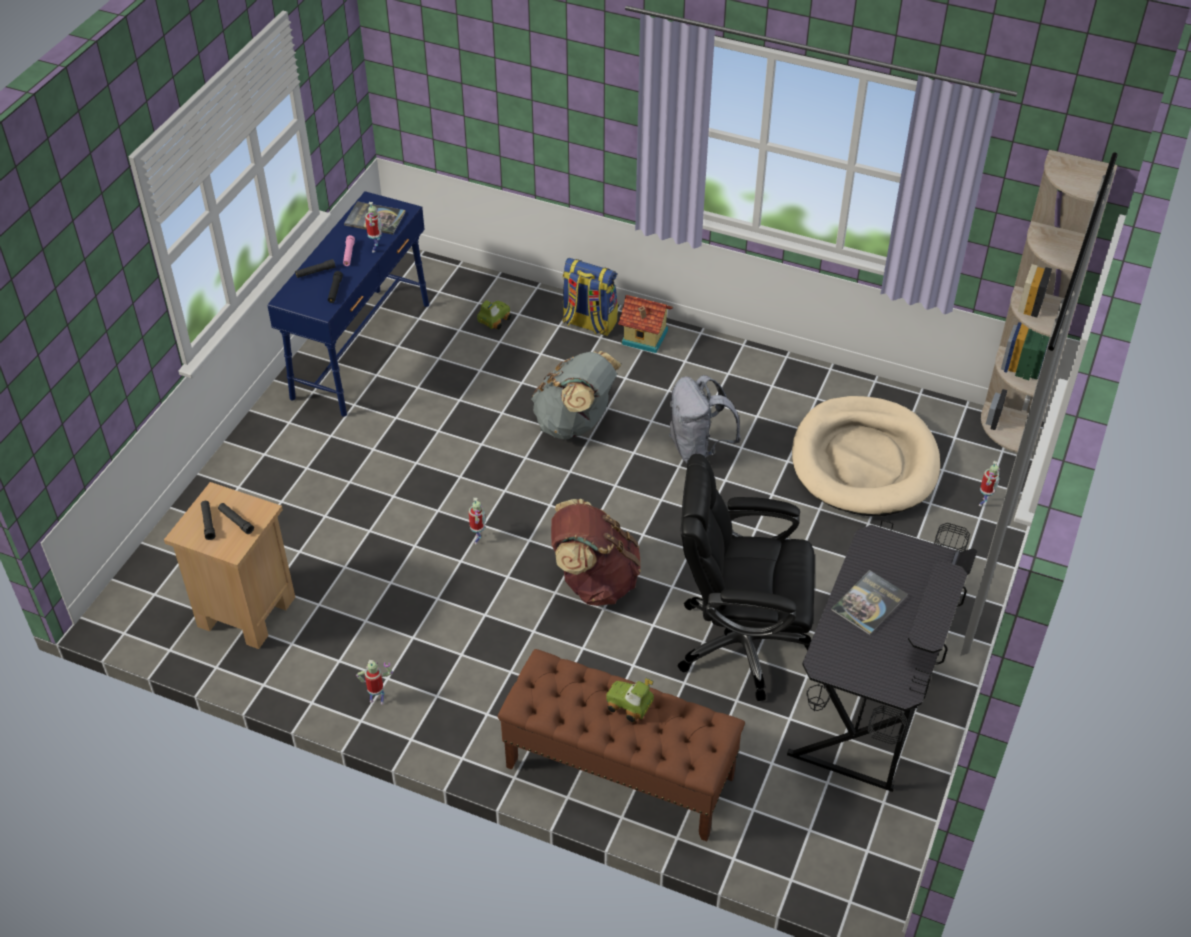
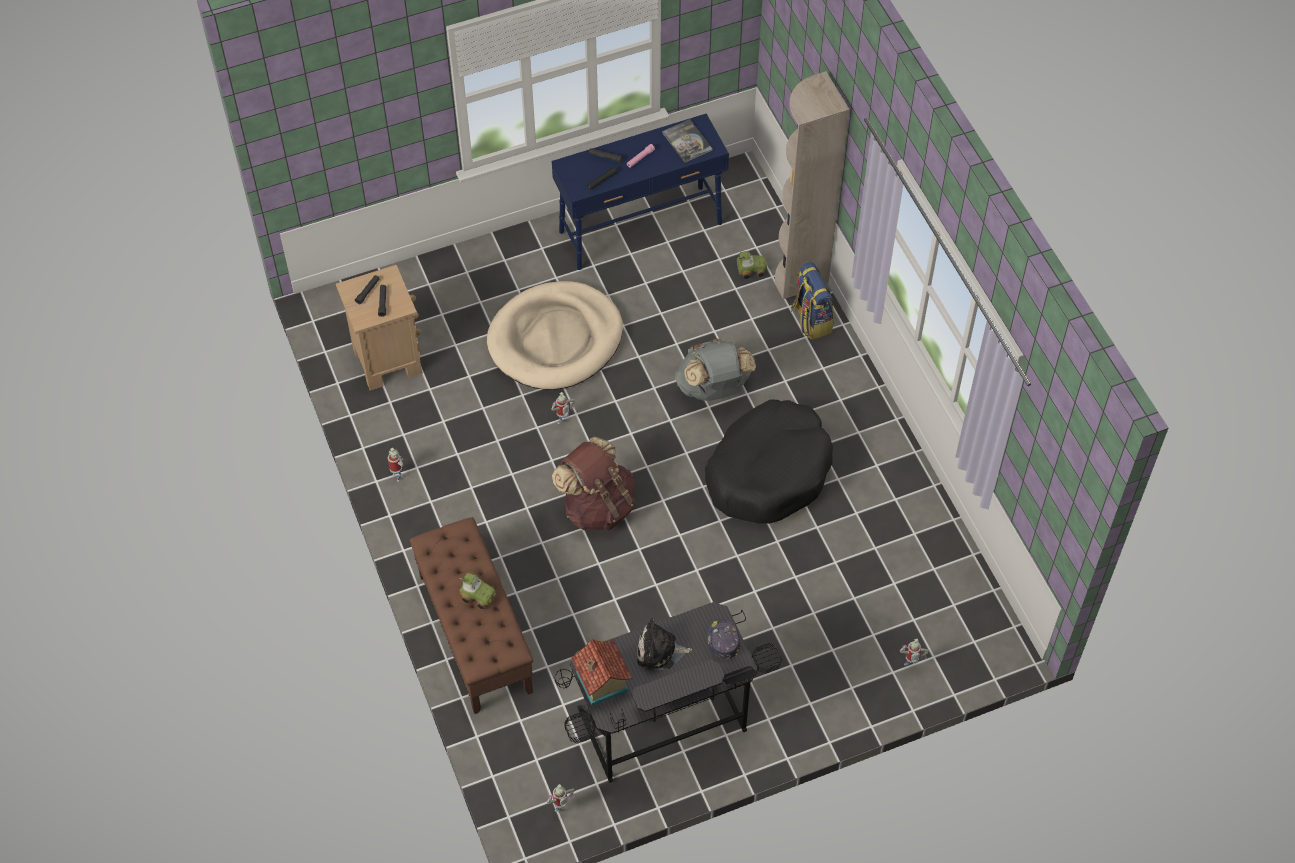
camera: 45 degrees right, 10 degrees up
(376, 248) = (662, 166): toy robot -> toy robot (561, 809)
(629, 705) = (478, 594): toy car -> toy car turned 135 degrees clockwise
(644, 338) = (834, 360): toy house -> toy house (600, 682)
(698, 450) = (768, 472): grey backpack -> black dog bed
(742, 643) = (636, 620): black office chair -> none
(864, 461) = (867, 569): beige dog bed -> beige dog bed (555, 339)
(869, 603) = (660, 651): book -> plush toy
(905, 552) = (723, 640): none -> cap
(1008, 433) = (996, 633): beige bookcase -> beige bookcase (797, 278)

